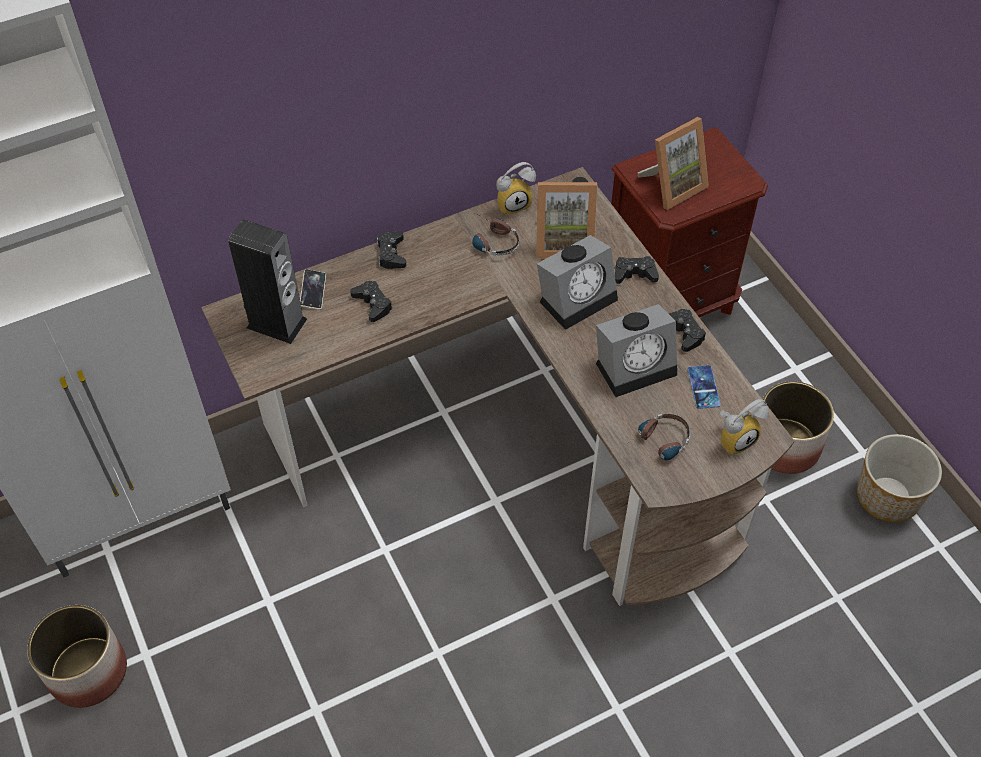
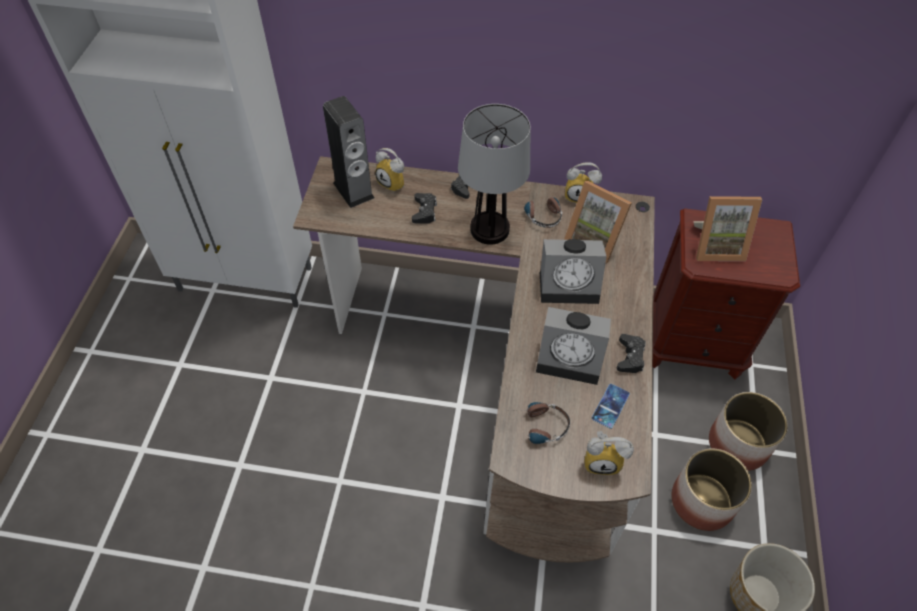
camera: 35 degrees right, 0 degrees up
(88, 670) = (144, 353): planter -> planter (738, 443)
(313, 291) = (394, 183): phone -> alarm clock
(456, 286) = (490, 230): none -> table lamp
(634, 274) = (628, 292): black game controller -> none

